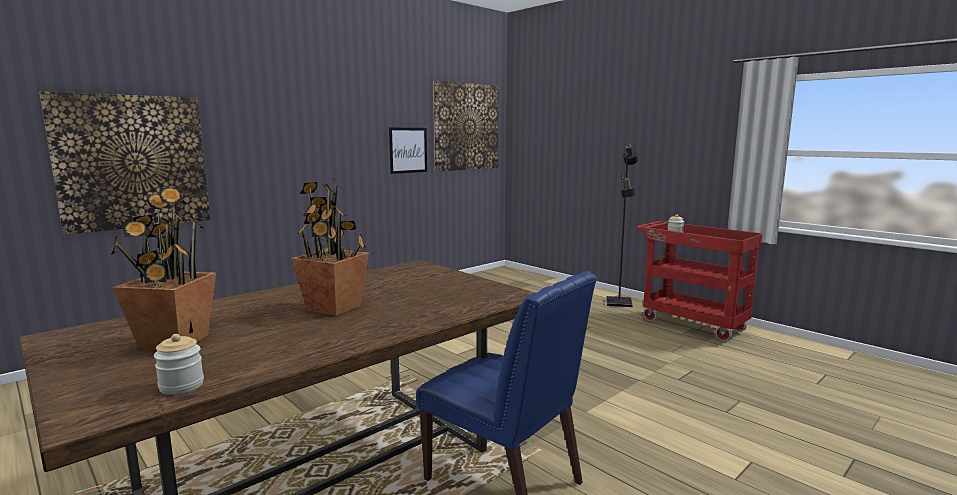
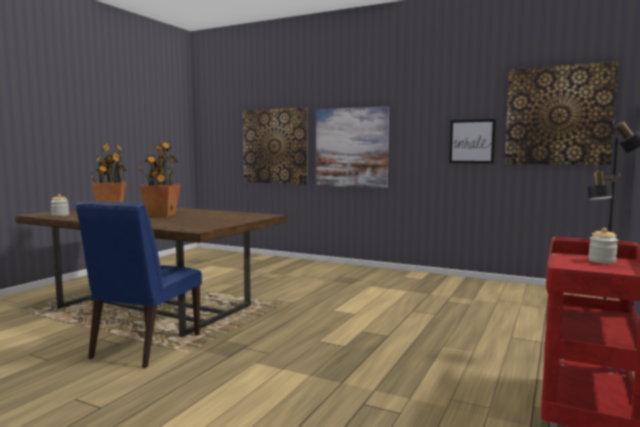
camera: 70 degrees right, 5 degrees down
(277, 160) = (351, 147): none -> picture

